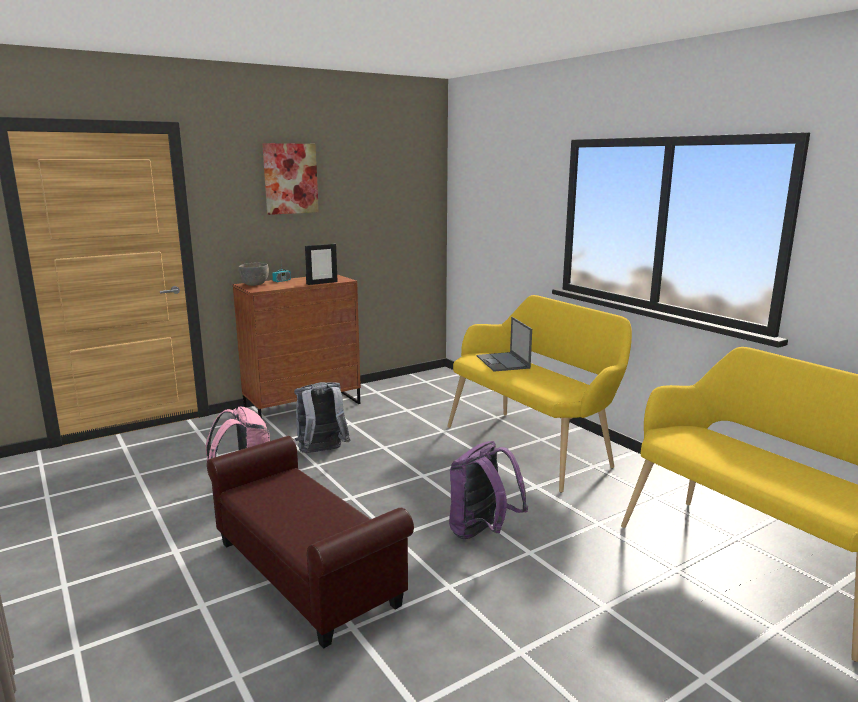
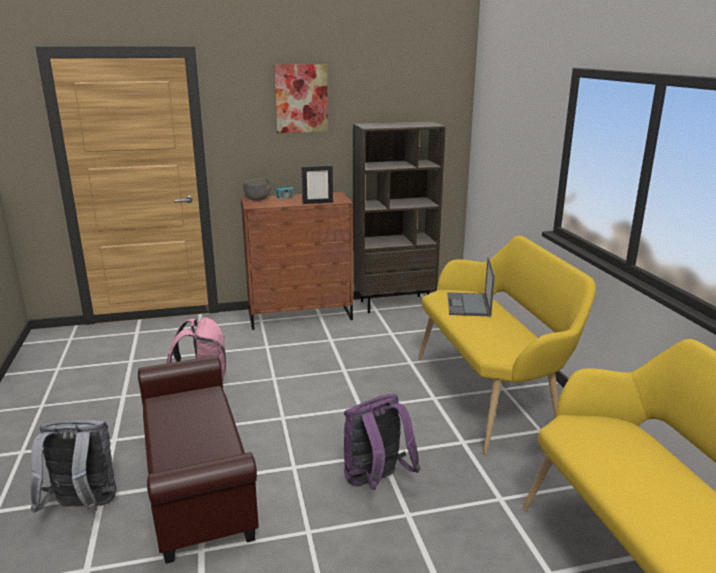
camera: 20 degrees right, 5 degrees up
(322, 452) = (287, 366): grey backpack -> grey backpack (83, 507)
(392, 385) = (394, 304): none -> brown bookcase

